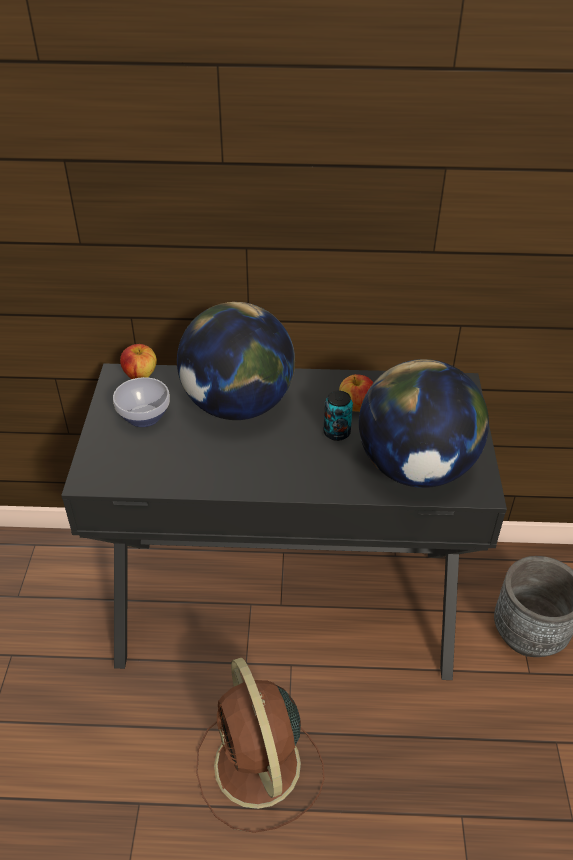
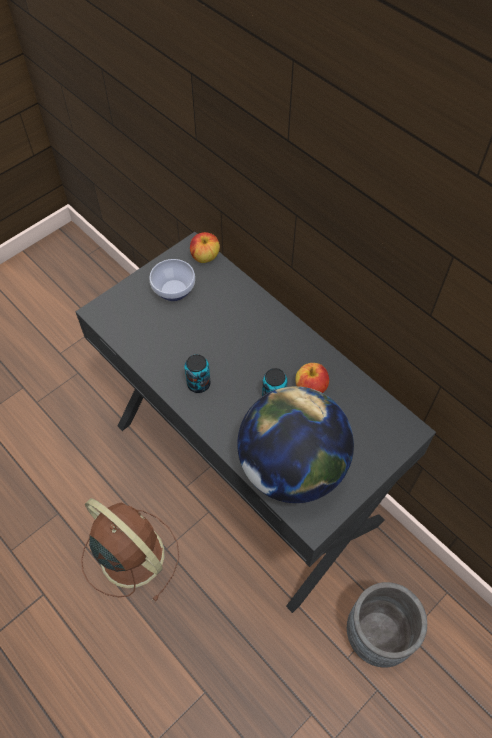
camera: 45 degrees right, 15 degrees up
(238, 405) = (237, 326): globe -> none
(258, 768) = (130, 553): brown fan -> brown fan turned 105 degrees clockwise
(261, 467) = (198, 384): none -> can

